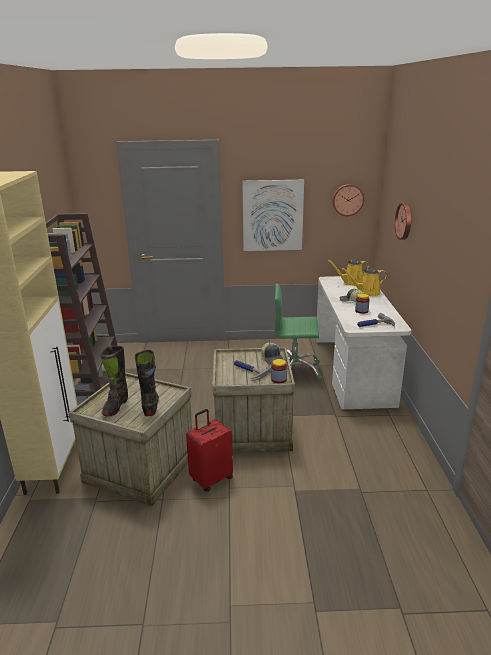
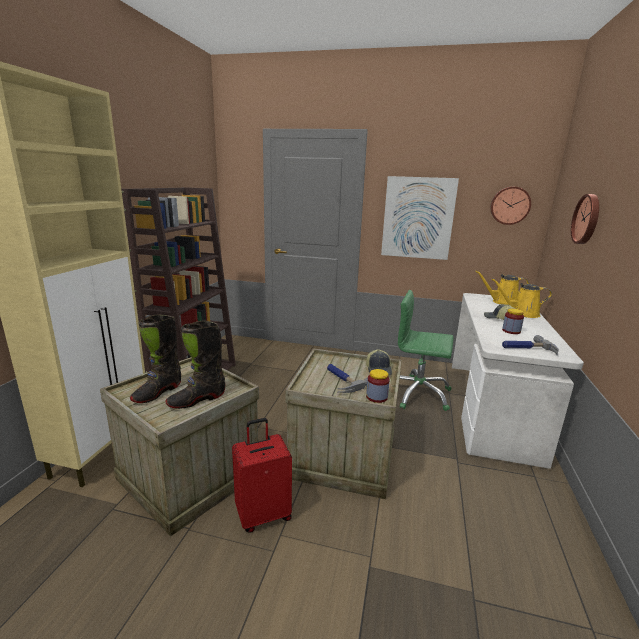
camera: 15 degrees right, 5 degrees down
(150, 405) = (197, 400): black boot -> black boot turned 135 degrees counterclockwise

